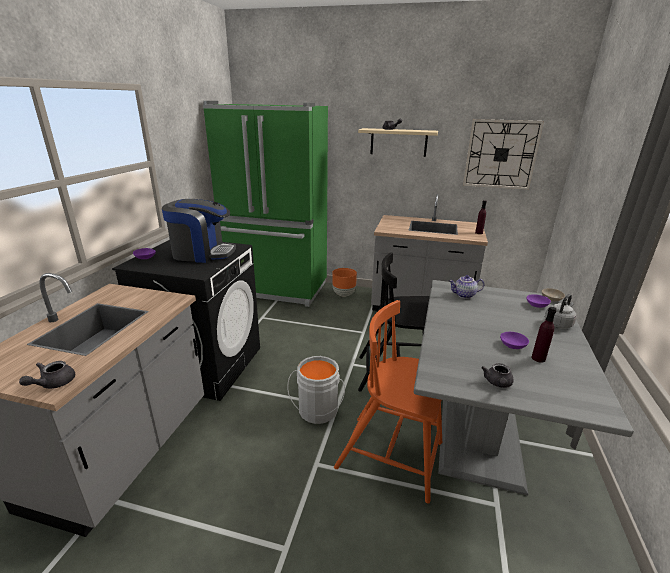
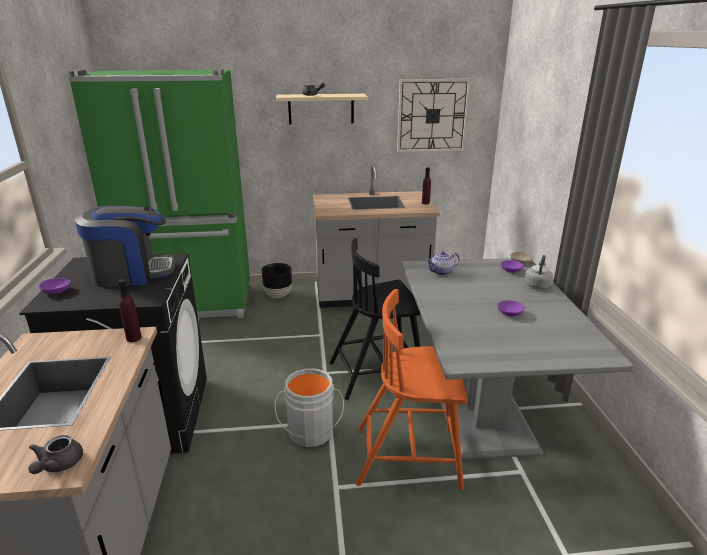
camera: 20 degrees left, 0 degrees up
(344, 294) = (278, 295): orange planter -> black planter
(497, 383) = (515, 351): grey teapot -> none
(538, 358) = (536, 321): purple bottle -> purple bottle (134, 338)

